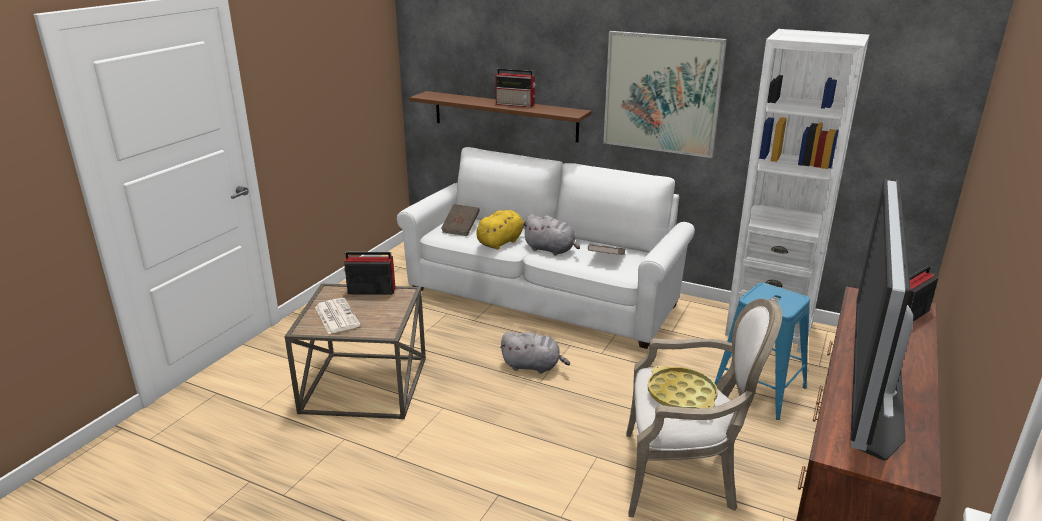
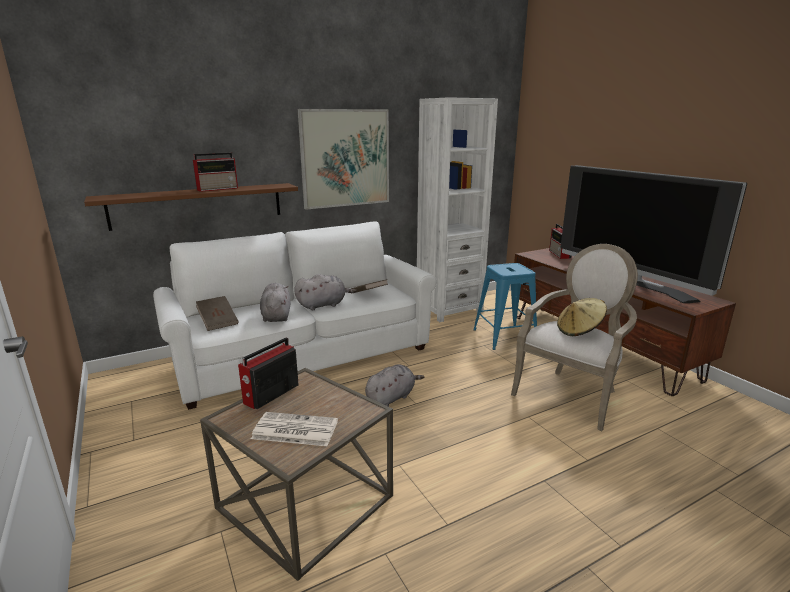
camera: 55 degrees left, 5 degrees down
(501, 242) = (276, 316): yellow plush toy -> grey plush toy
(681, 395) = (579, 331): yellow tray -> beige hat

